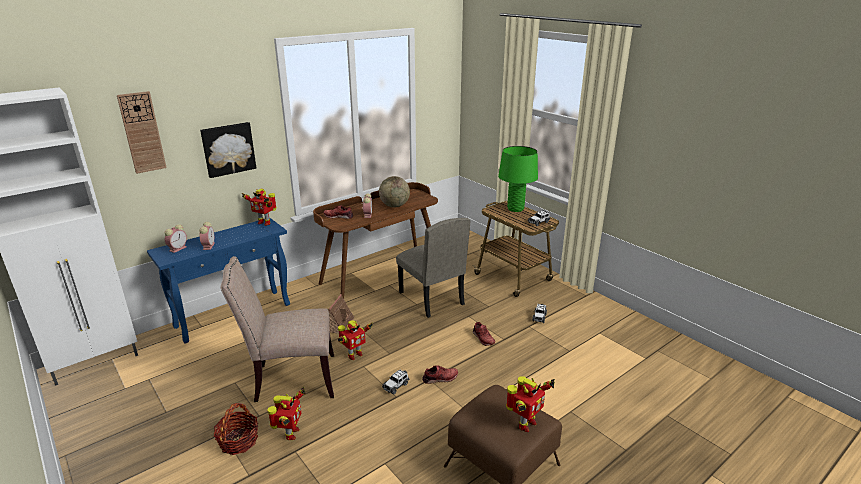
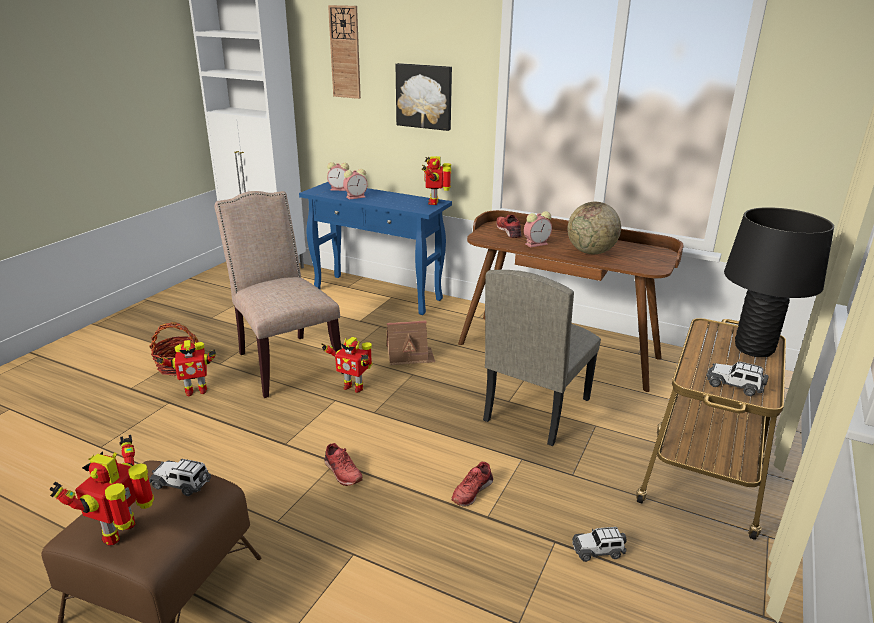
camera: 65 degrees right, 0 degrees up
(396, 386) = (307, 437): toy car -> toy car (182, 484)
(515, 209) = (753, 349): green table lamp -> black table lamp
(525, 424) = (123, 532): toy robot -> toy robot turned 90 degrees clockwise

